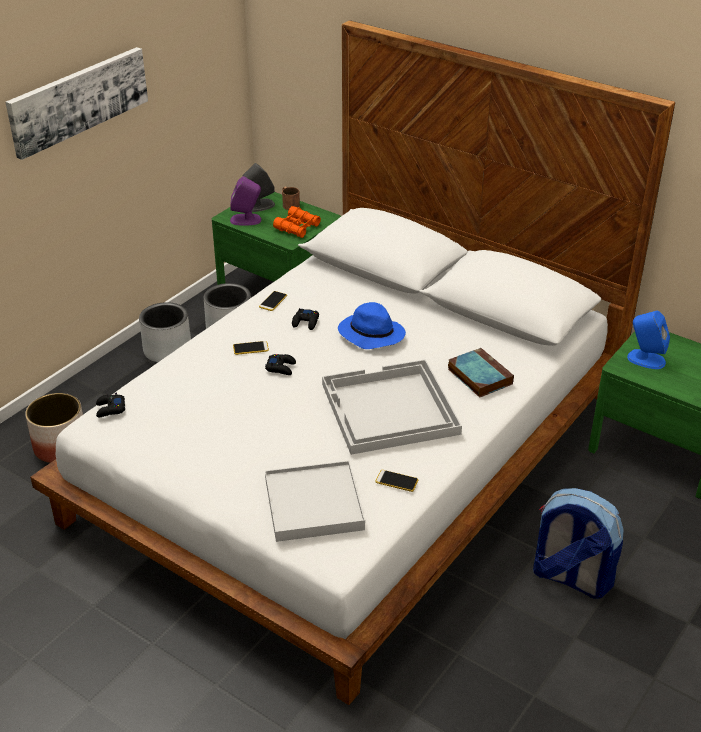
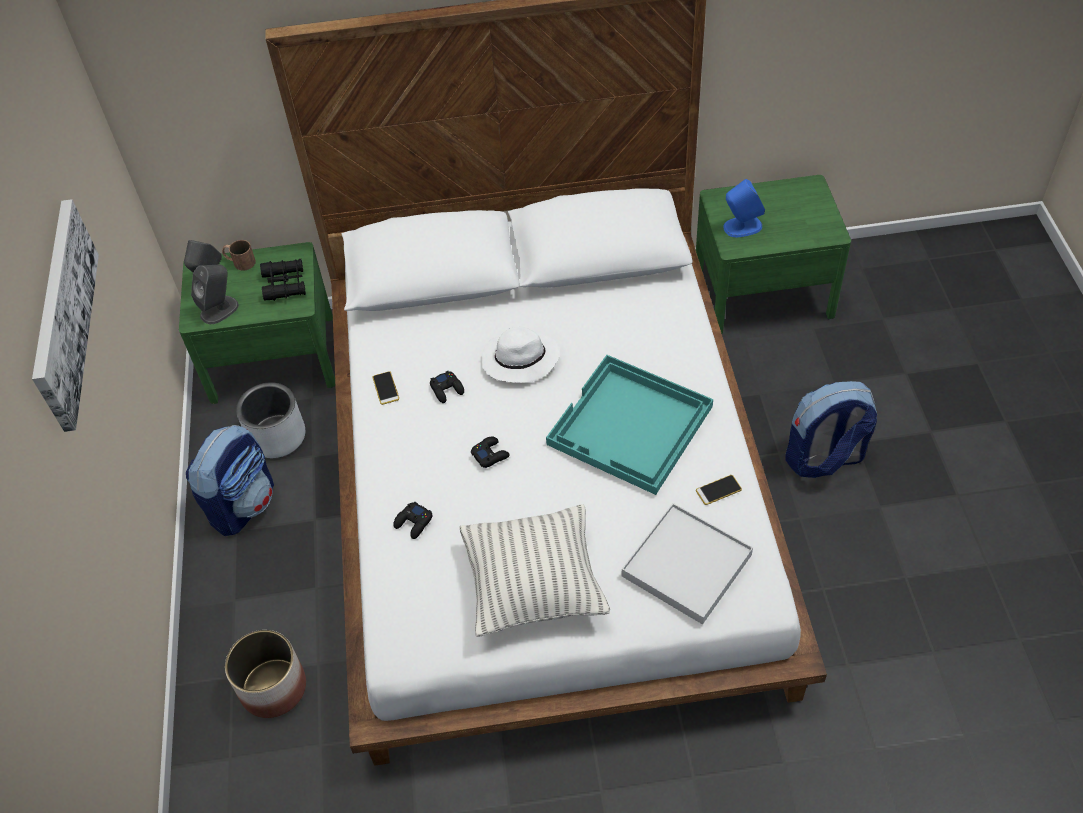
camera: 40 degrees left, 15 degrees up
(110, 409) = (394, 621): black game controller -> black game controller (414, 523)
(168, 350) = (243, 503): grey planter -> backpack
(208, 449) = (534, 586): none -> pillow
(246, 220) = (220, 310): purple speaker -> grey speaker
(250, 348) = (434, 454): phone -> none
(297, 227) = (285, 284): orange binoculars -> black binoculars
(370, 334) = (519, 360): blue hat -> white hat
(389, 410) = (630, 427): white tray -> turquoise tray
(478, 376) = (655, 338): book -> none

